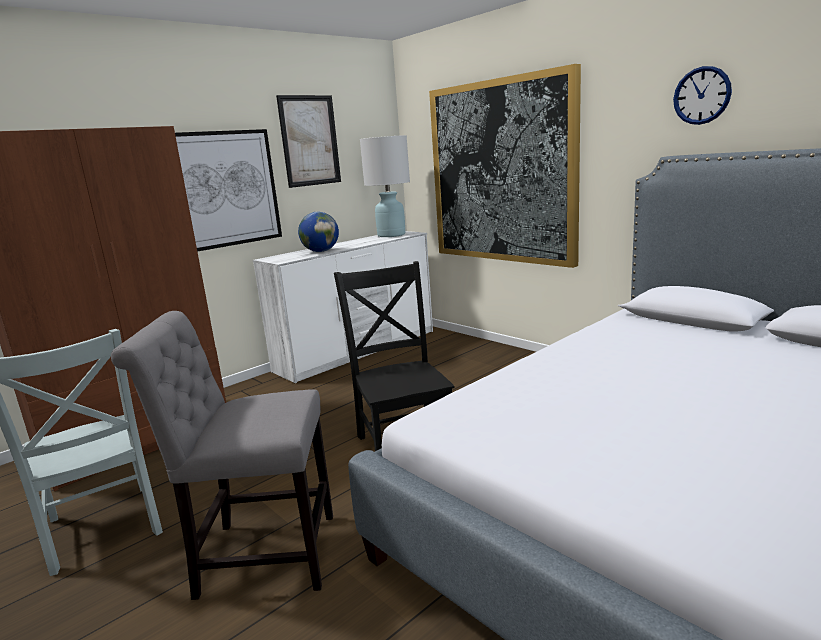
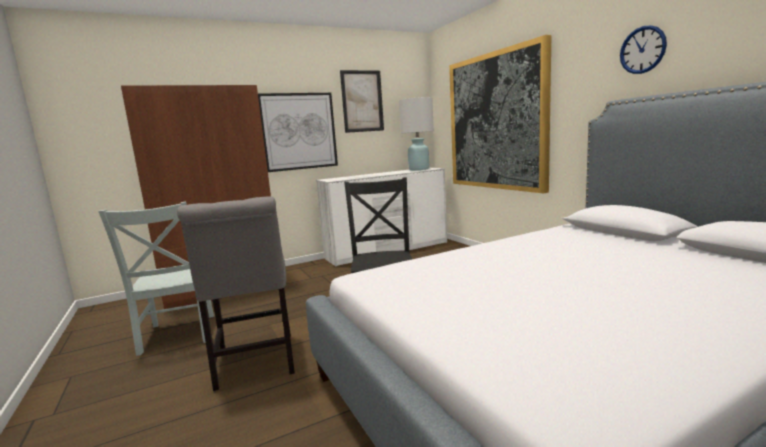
camera: 15 degrees right, 5 degrees down
(260, 555) = (255, 363): grey chair -> grey chair turned 120 degrees counterclockwise
(321, 251) = (362, 176): globe -> none

